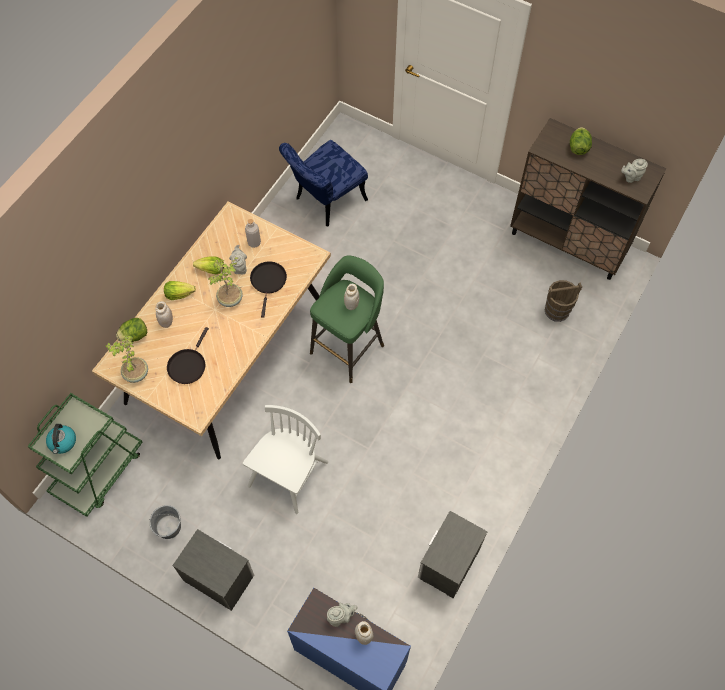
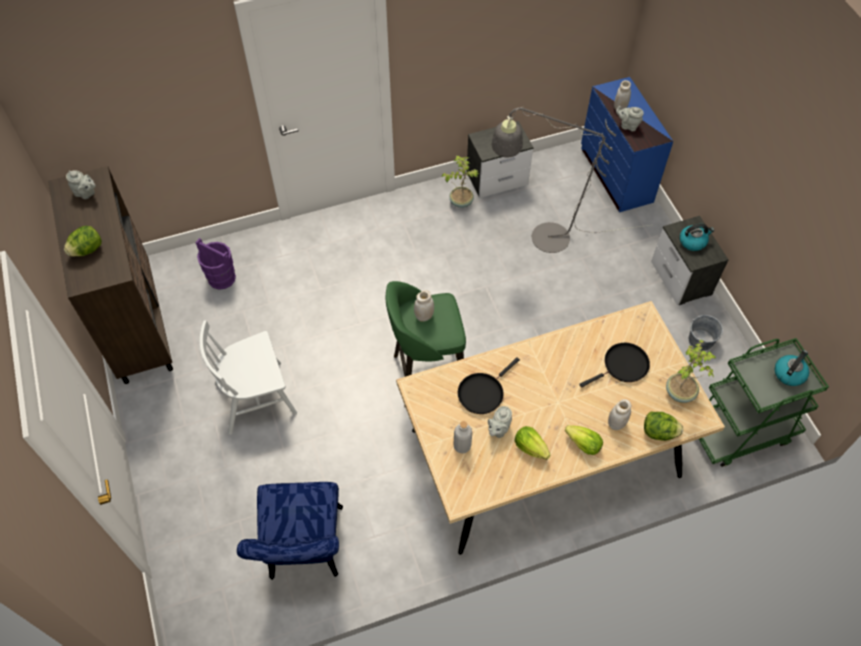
camera: 140 degrees left, 5 degrees down
(213, 561) = (693, 241): none -> kettle
(231, 299) = (534, 401): potted plant -> potted plant (460, 201)
(288, 475) = (569, 311): white chair -> white chair (256, 397)
(325, 201) = (303, 550): blue chair -> blue chair turned 90 degrees clockwise
(362, 527) = (540, 239): none -> grey floor lamp
(557, 310) = (221, 278): brown bucket -> purple bucket

